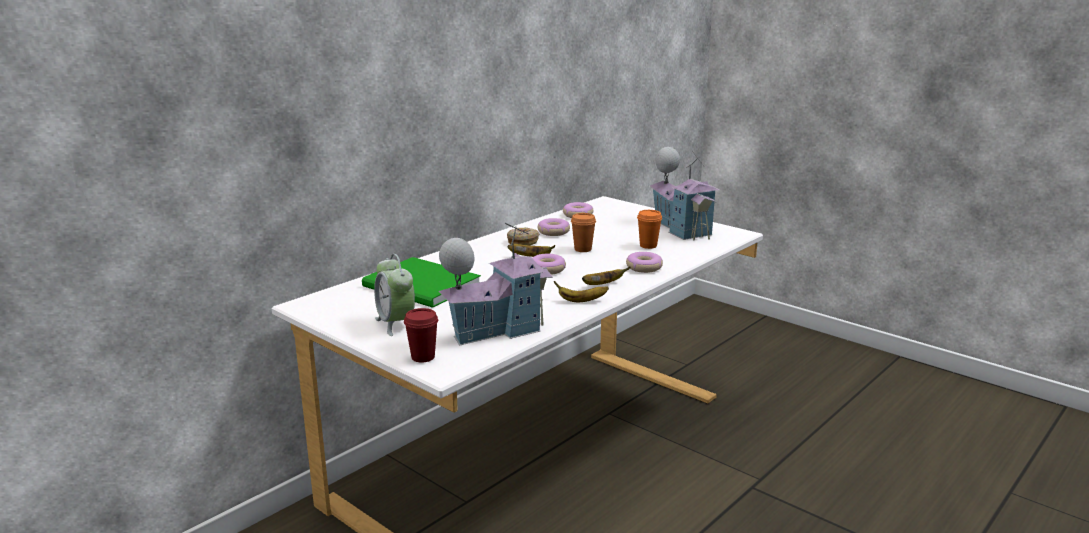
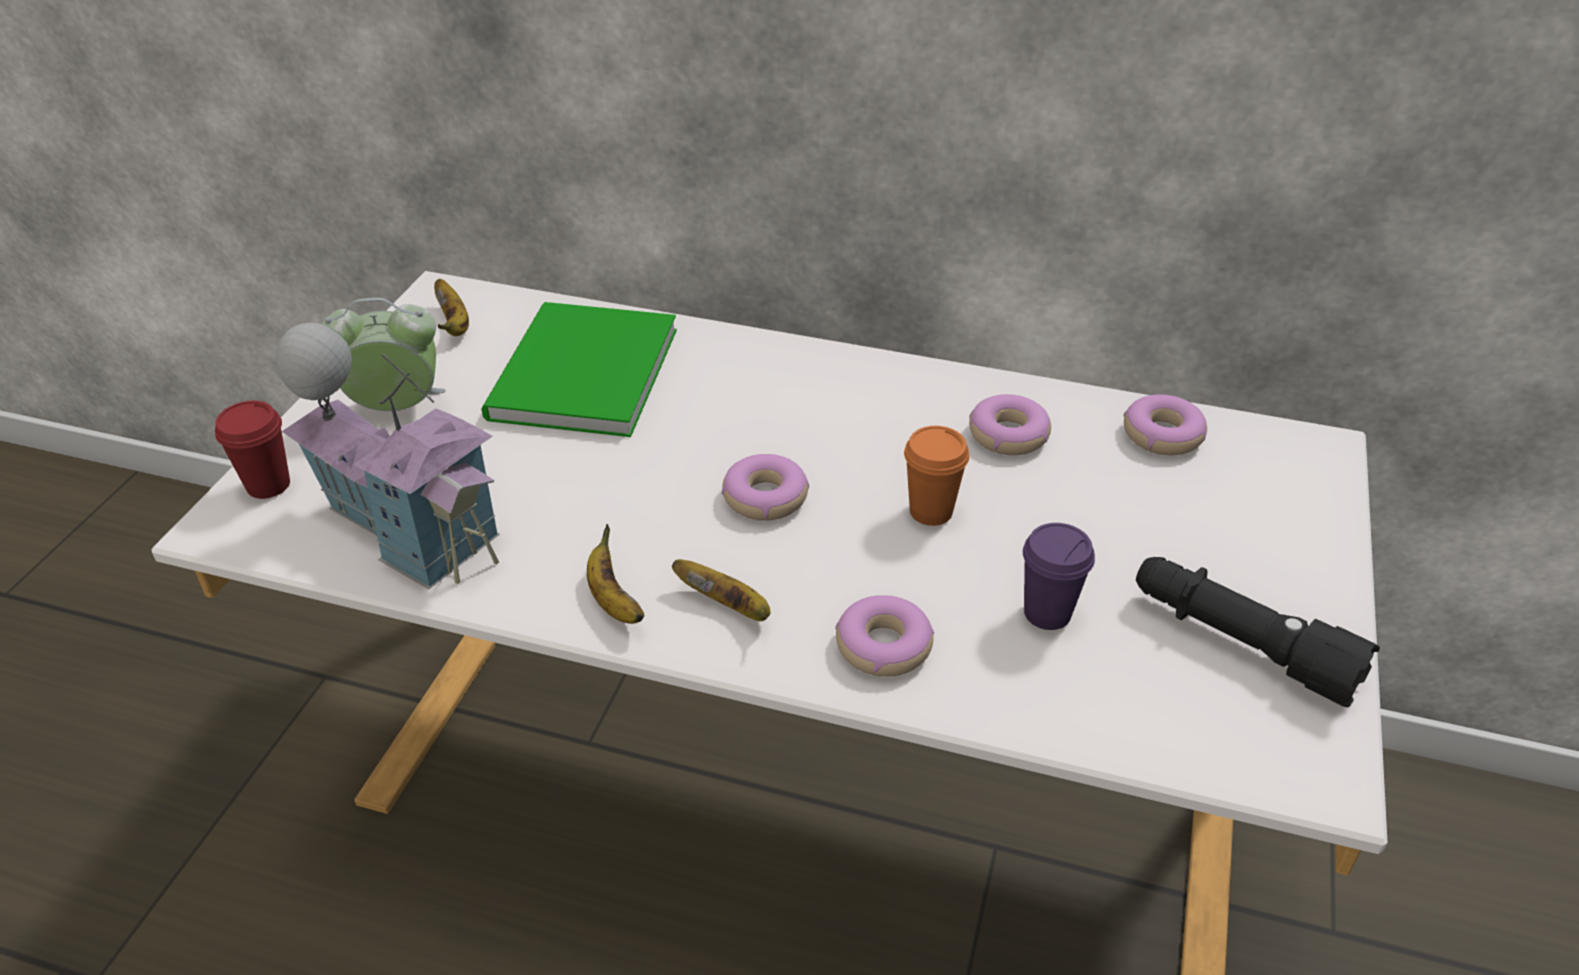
camera: 65 degrees right, 20 degrees up
(396, 324) = (397, 408): alarm clock -> alarm clock turned 45 degrees clockwise
(522, 242) = (906, 413): donut -> none
(531, 257) = (825, 453): banana -> banana (454, 324)
(648, 245) = (1047, 613): orange cup -> purple cup
(681, 229) = (1240, 644): toy house -> black flashlight

